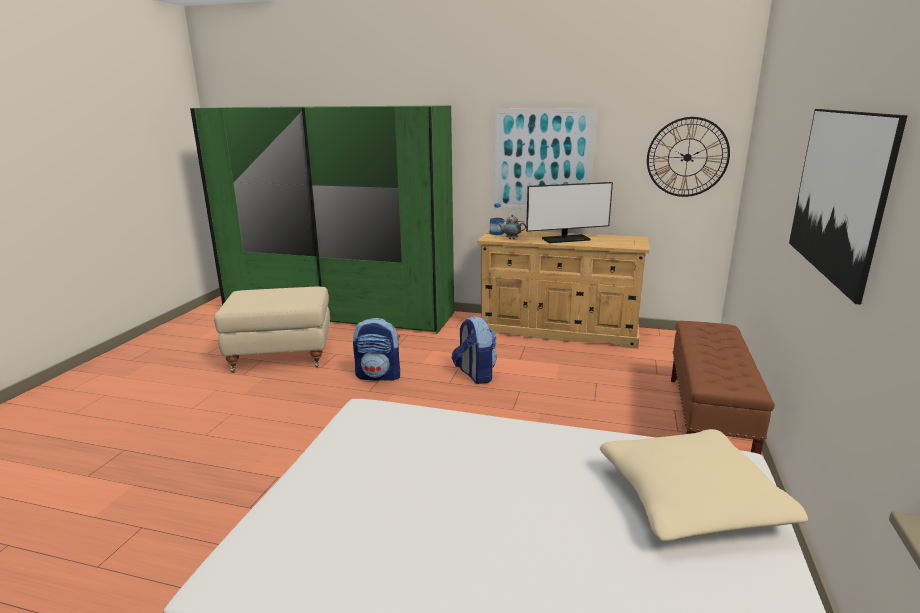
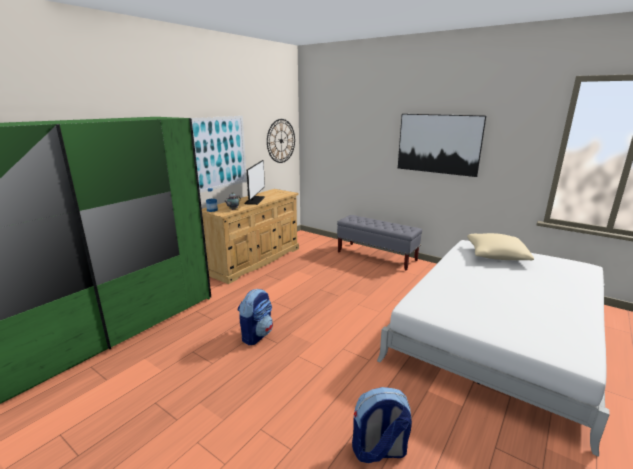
camera: 70 degrees left, 0 degrees up
(281, 355) = (158, 387): beige ottoman -> none
(475, 375) = (288, 298): backpack -> backpack (379, 451)
(707, 421) = (376, 256): brown bench -> grey bench

